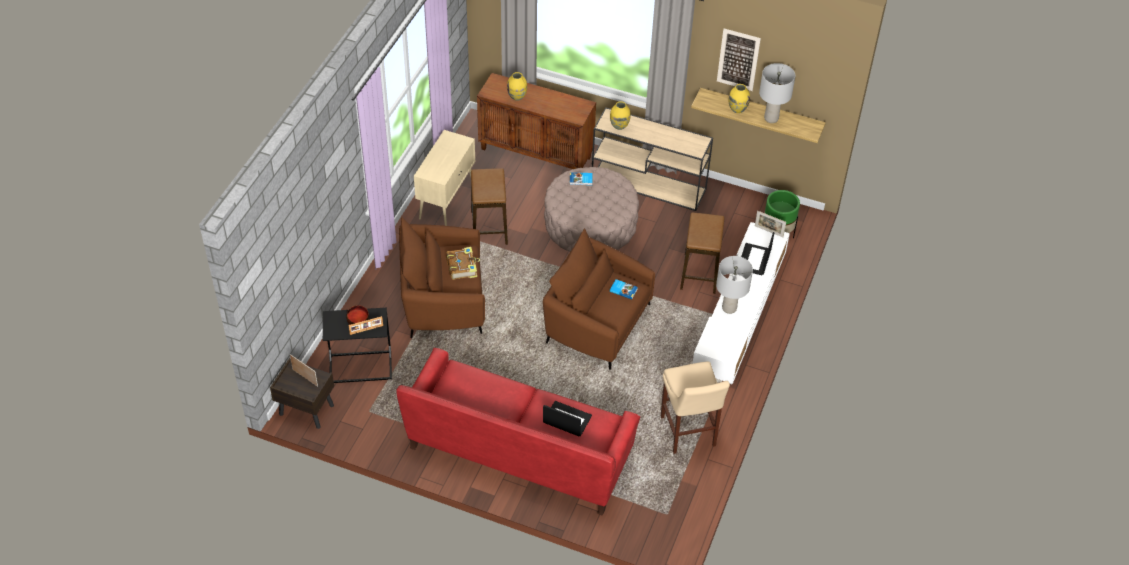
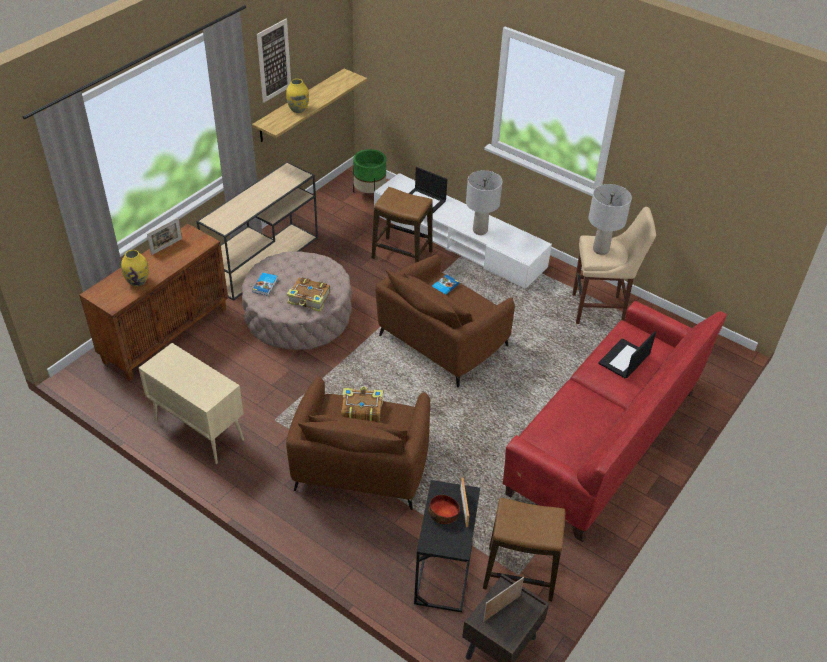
camera: 75 degrees left, 5 degrees down
(489, 228) = (264, 400): stool -> stool (519, 574)
(575, 210) = (309, 299): none -> book
(619, 126) = (232, 217): yellow vase -> none
(768, 231) = (391, 184): picture frame -> picture frame (166, 246)
(771, 118) = (322, 94): grey table lamp -> grey table lamp (600, 250)

